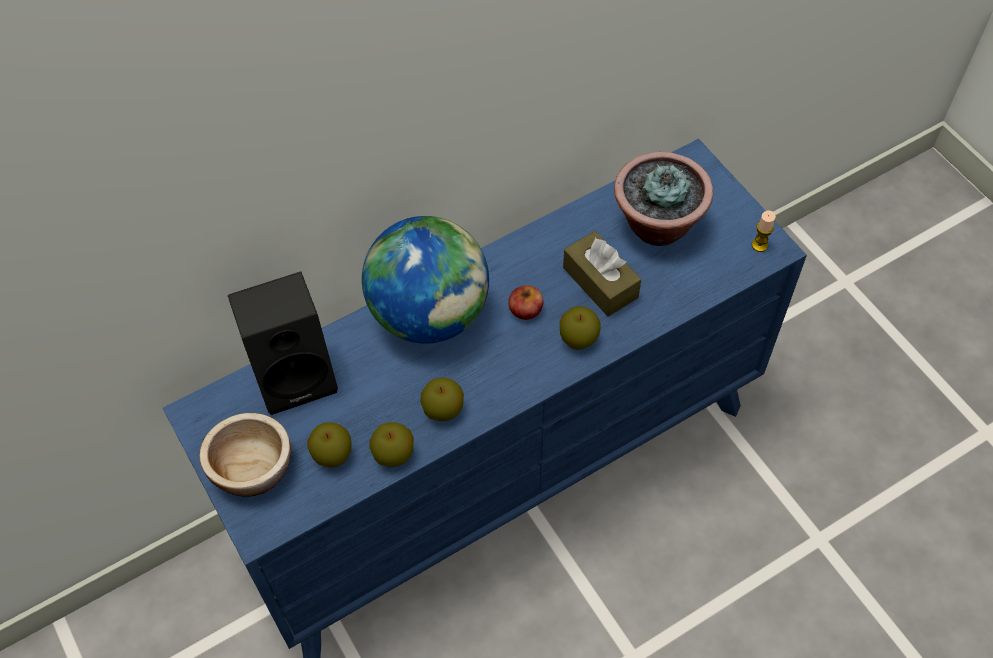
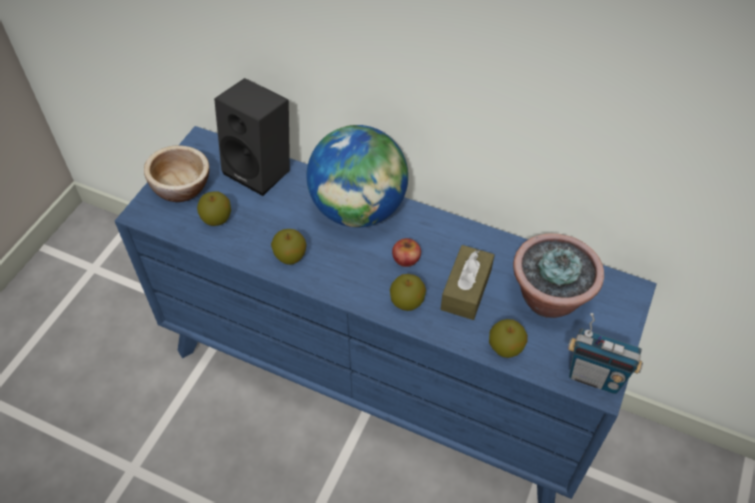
camera: 55 degrees right, 5 degrees down
(393, 454) = (238, 249): apple -> apple (505, 348)
(759, 245) = (594, 376): candle -> radio

